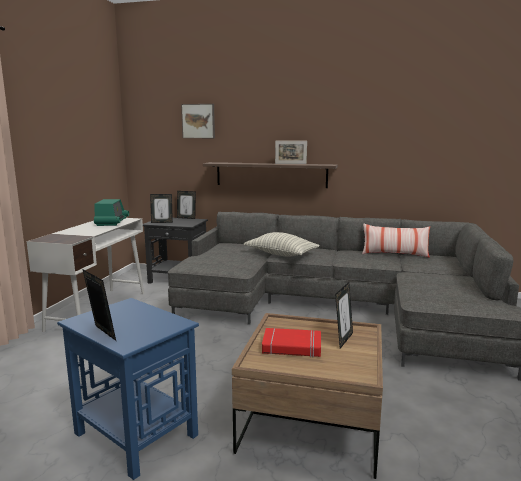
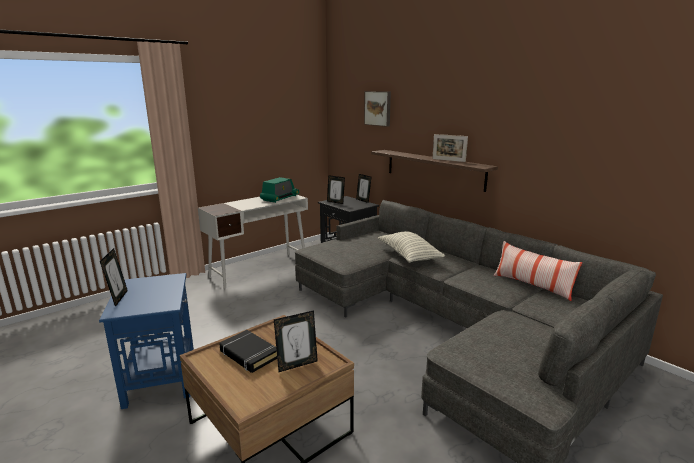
camera: 35 degrees right, 5 degrees up
(292, 347) = (249, 354): red book -> black book

